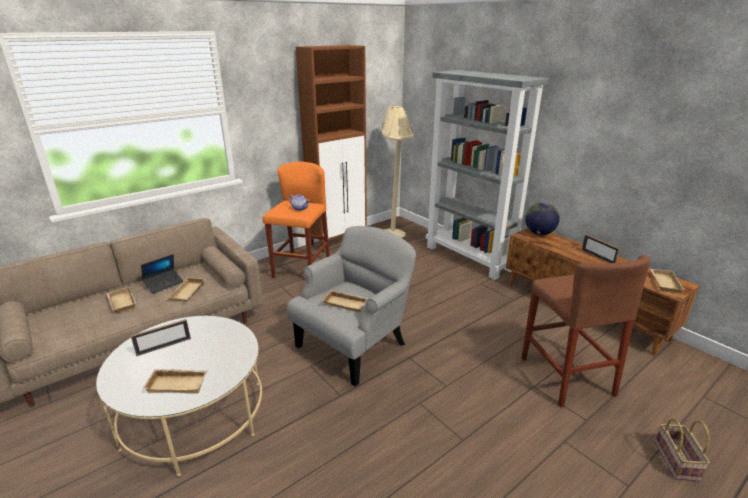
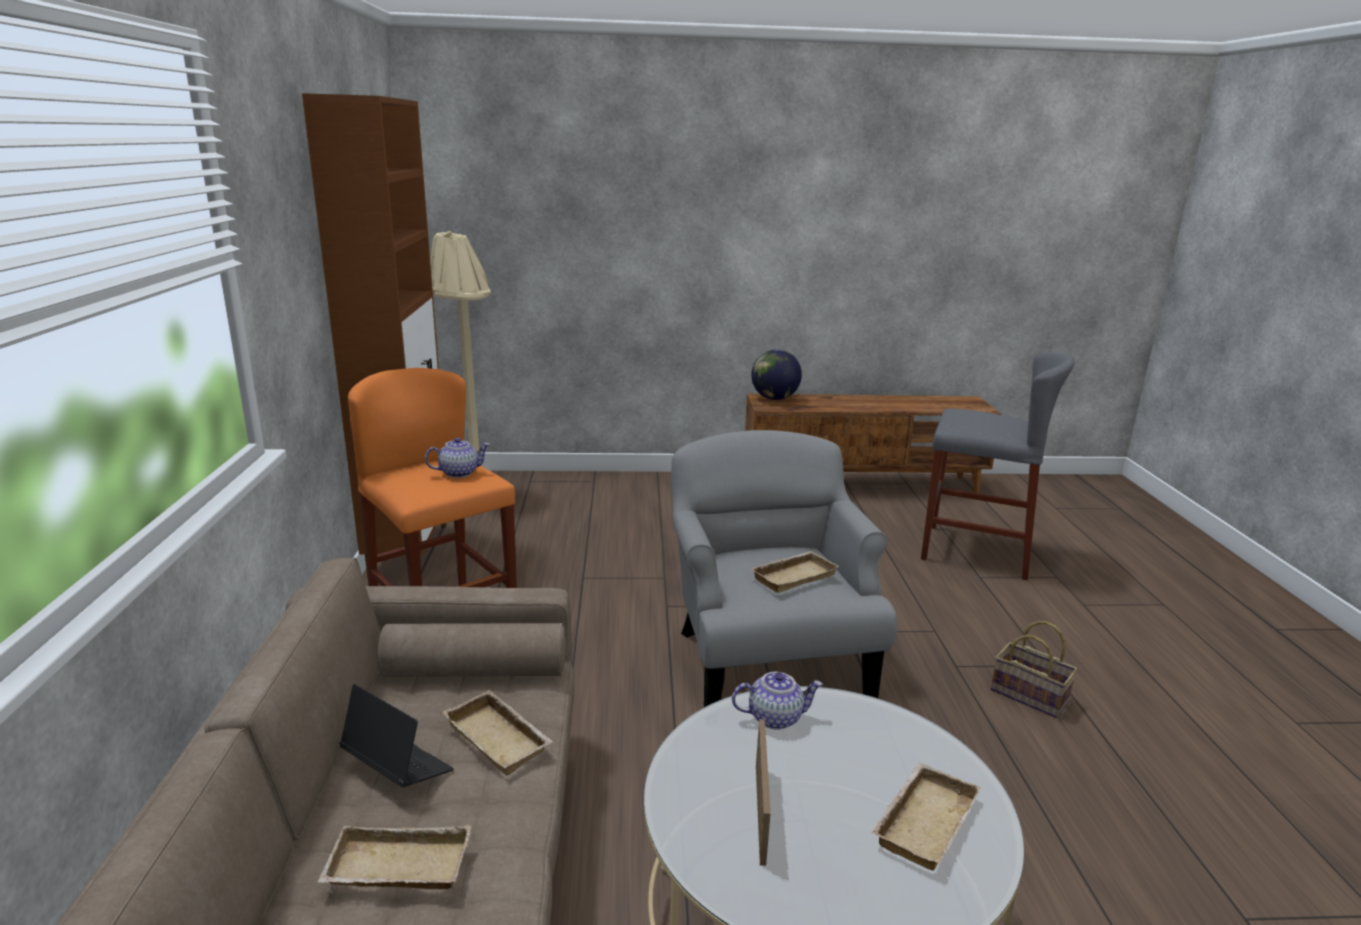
camera: 55 degrees left, 5 degrees down
(164, 284) = (397, 767): laptop -> laptop turned 45 degrees counterclockwise
(224, 332) = (775, 717): none -> teapot
(469, 258) = (652, 484): grey bookcase -> none
(566, 376) = (975, 551): brown stool -> grey stool
(598, 257) = (872, 401): picture frame -> none
(663, 283) = (960, 404): beige tray -> none
(677, 462) = (1140, 566): basket -> basket (1031, 696)

